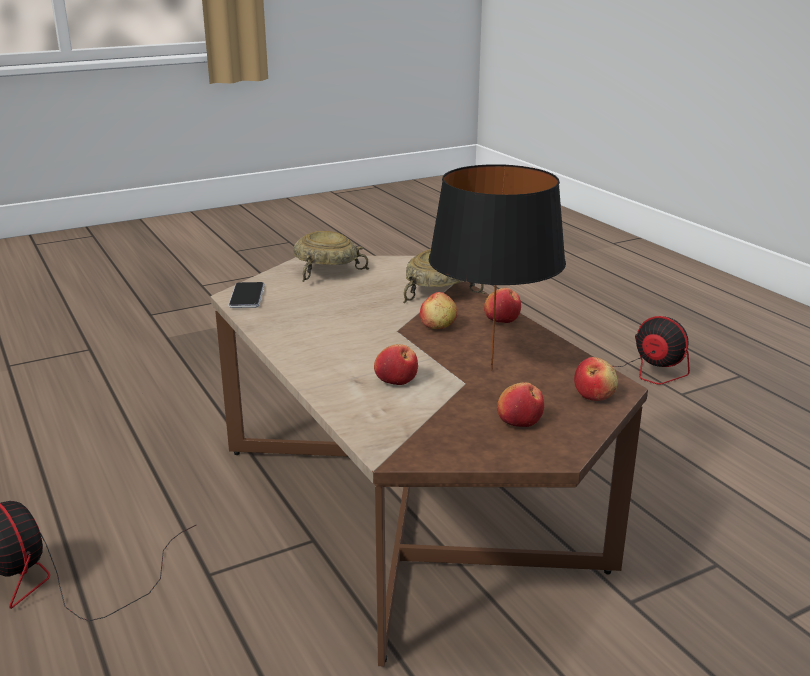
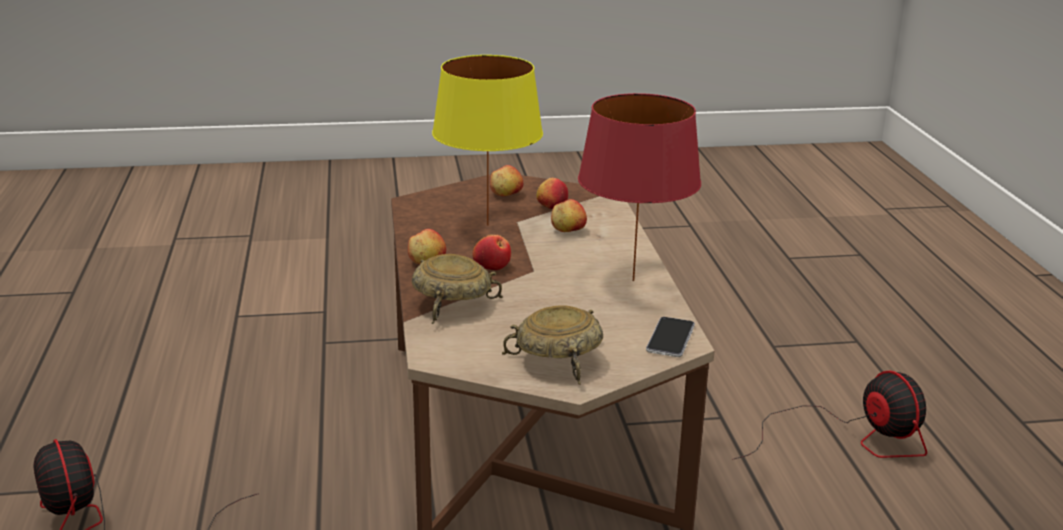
camera: 160 degrees left, 0 degrees up
(295, 336) = (633, 280): none -> red table lamp
(490, 370) = (488, 225): black table lamp -> yellow table lamp
(594, 395) = (435, 199): apple -> apple (552, 207)

